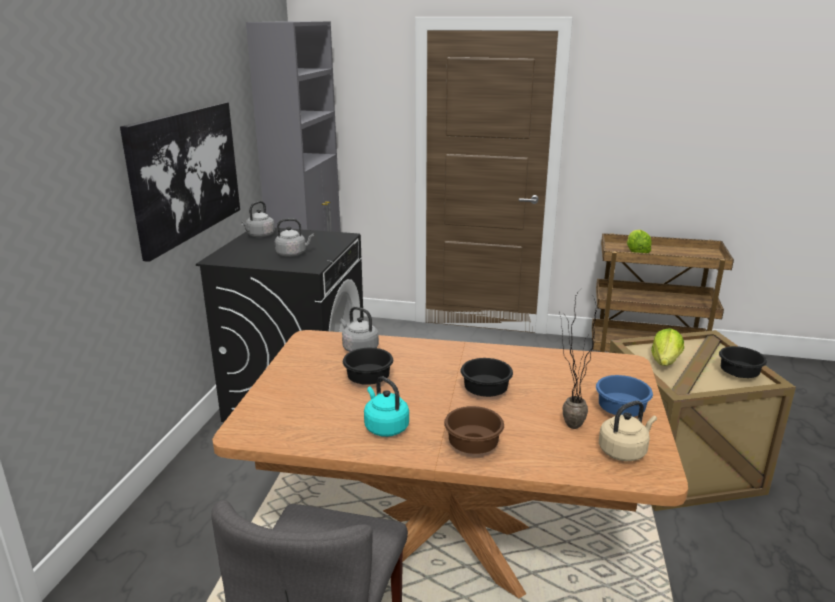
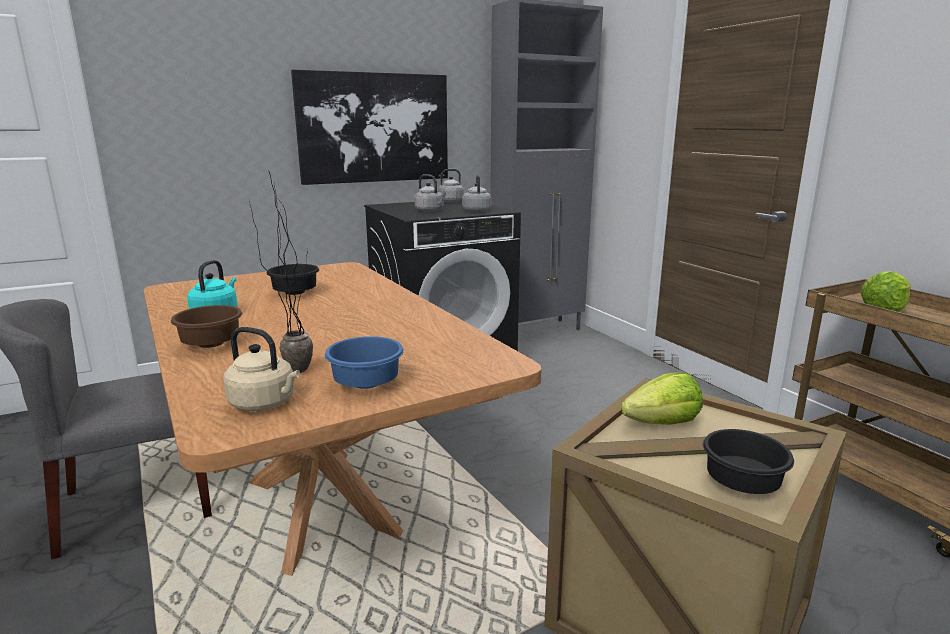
camera: 50 degrees right, 5 degrees down
(359, 348) = (349, 279): grey kettle -> grey kettle (476, 211)
(485, 391) = (330, 326): black bowl -> none

